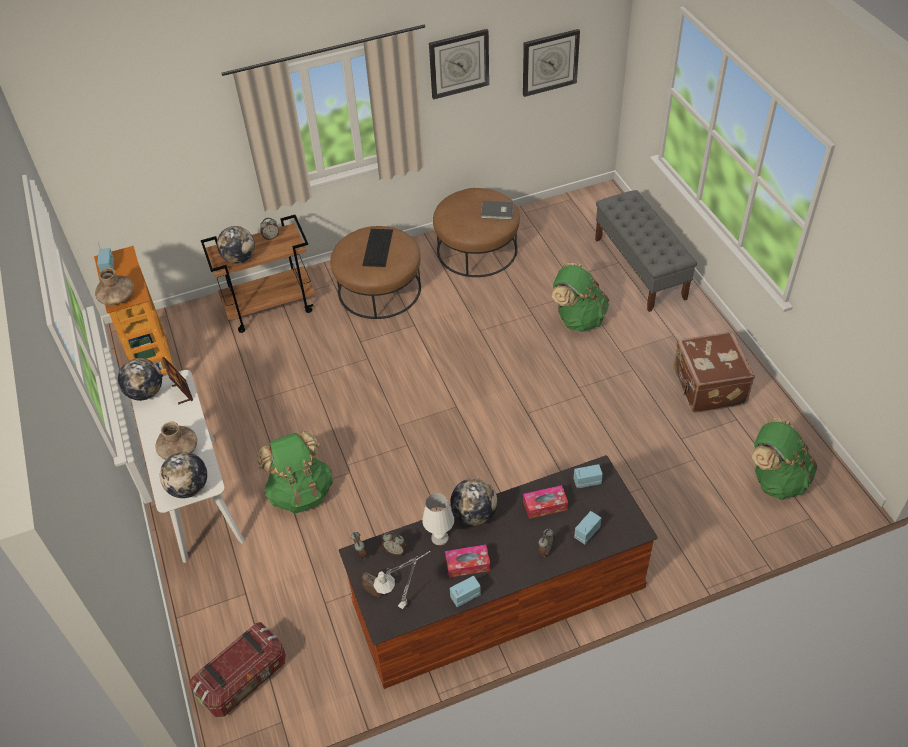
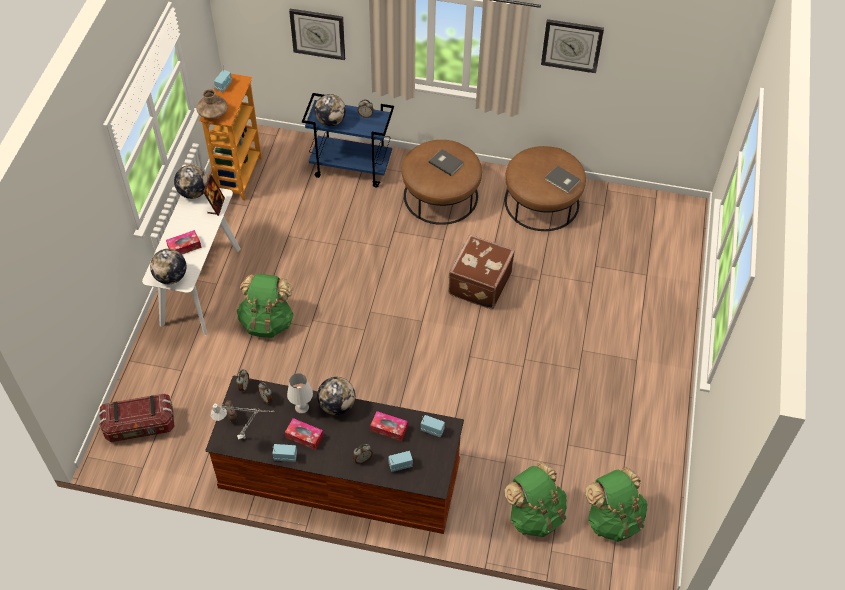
camera: 30 degrees right, 5 degrees up
(179, 450) = (184, 247): brown vase -> tissue box
(271, 307) = (352, 167): brown cart -> blue cart
(377, 247) = (446, 162): keyboard -> grey book
(550, 62) = (660, 76): wall clock -> wall clock (318, 33)
(578, 318) = (572, 303): green backpack -> green backpack (535, 514)
(640, 269) = (659, 289): grey bench -> none
(707, 387) = (625, 417): brown suitcase -> brown suitcase (478, 283)

